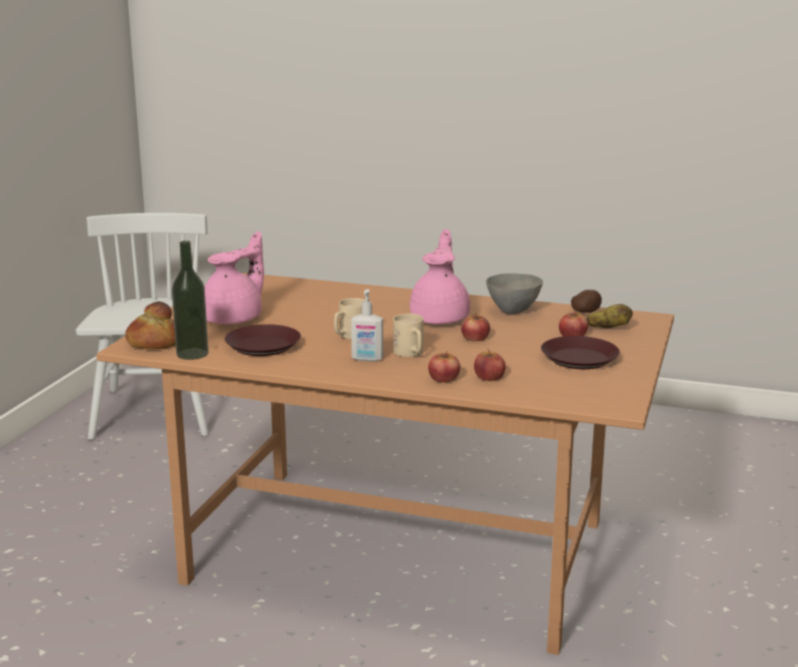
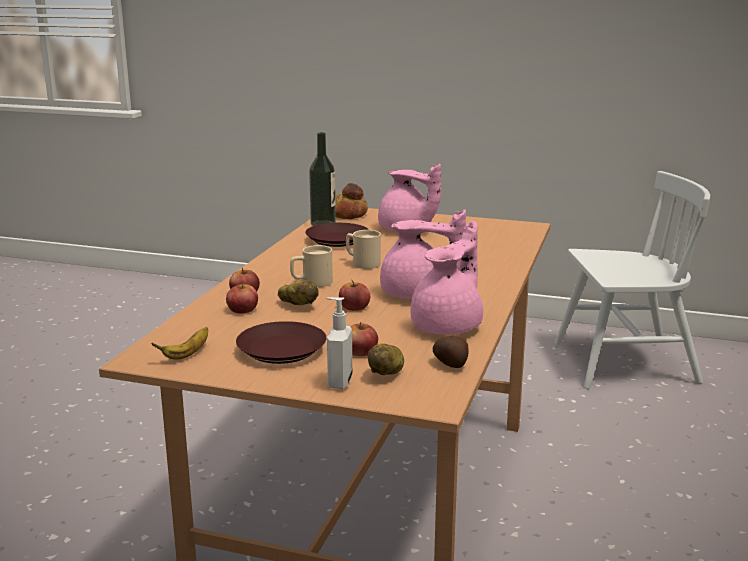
camera: 90 degrees right, 0 degrees up
(367, 359) = (300, 269): soap dispenser -> soap dispenser (339, 382)
(475, 357) = (298, 305): none -> potato
(513, 311) = (449, 326): grey bowl -> pink teapot
(602, 390) = (186, 354): none -> banana

